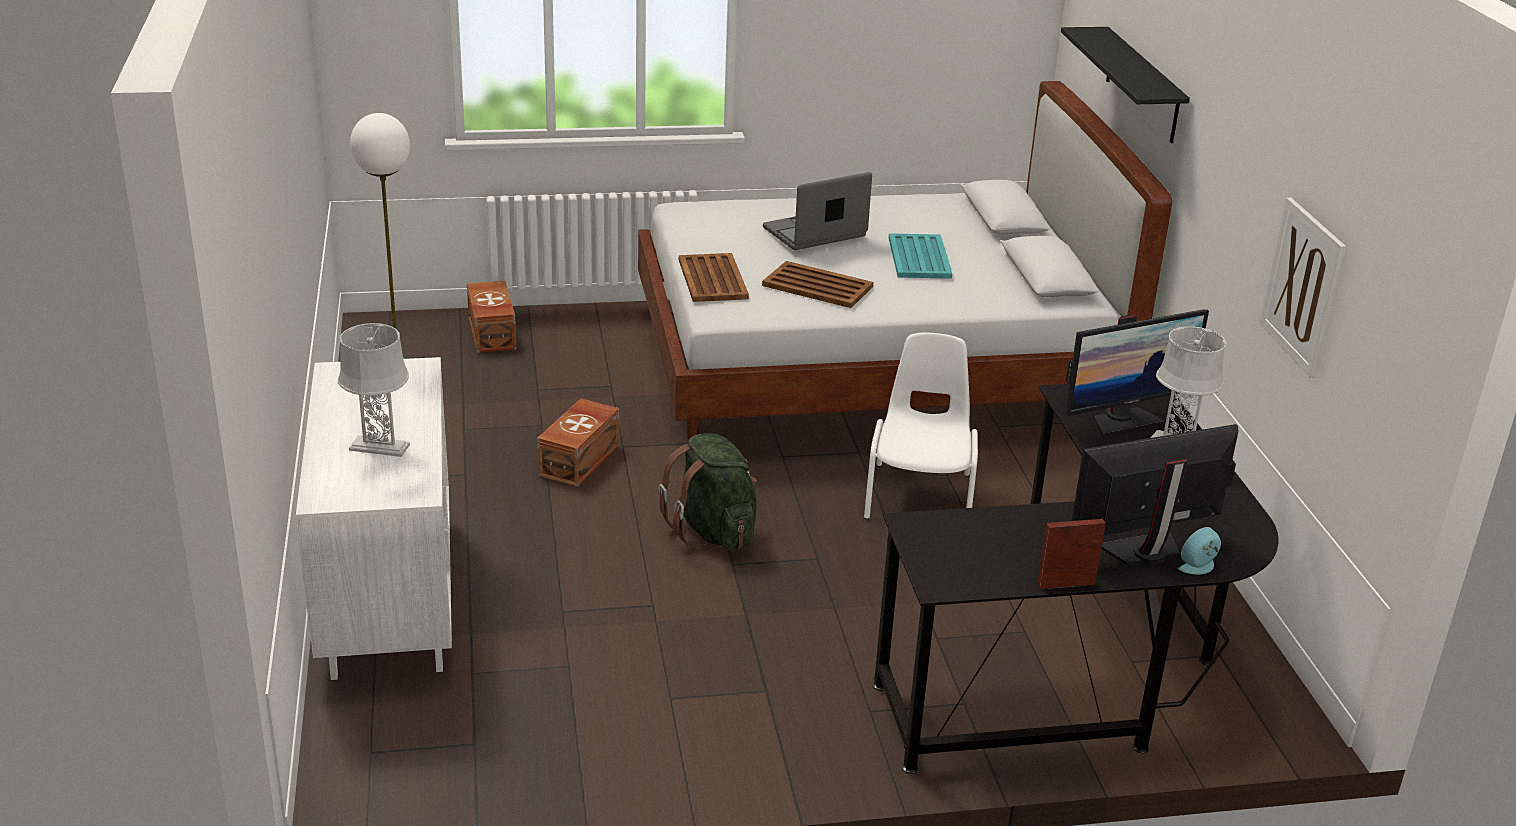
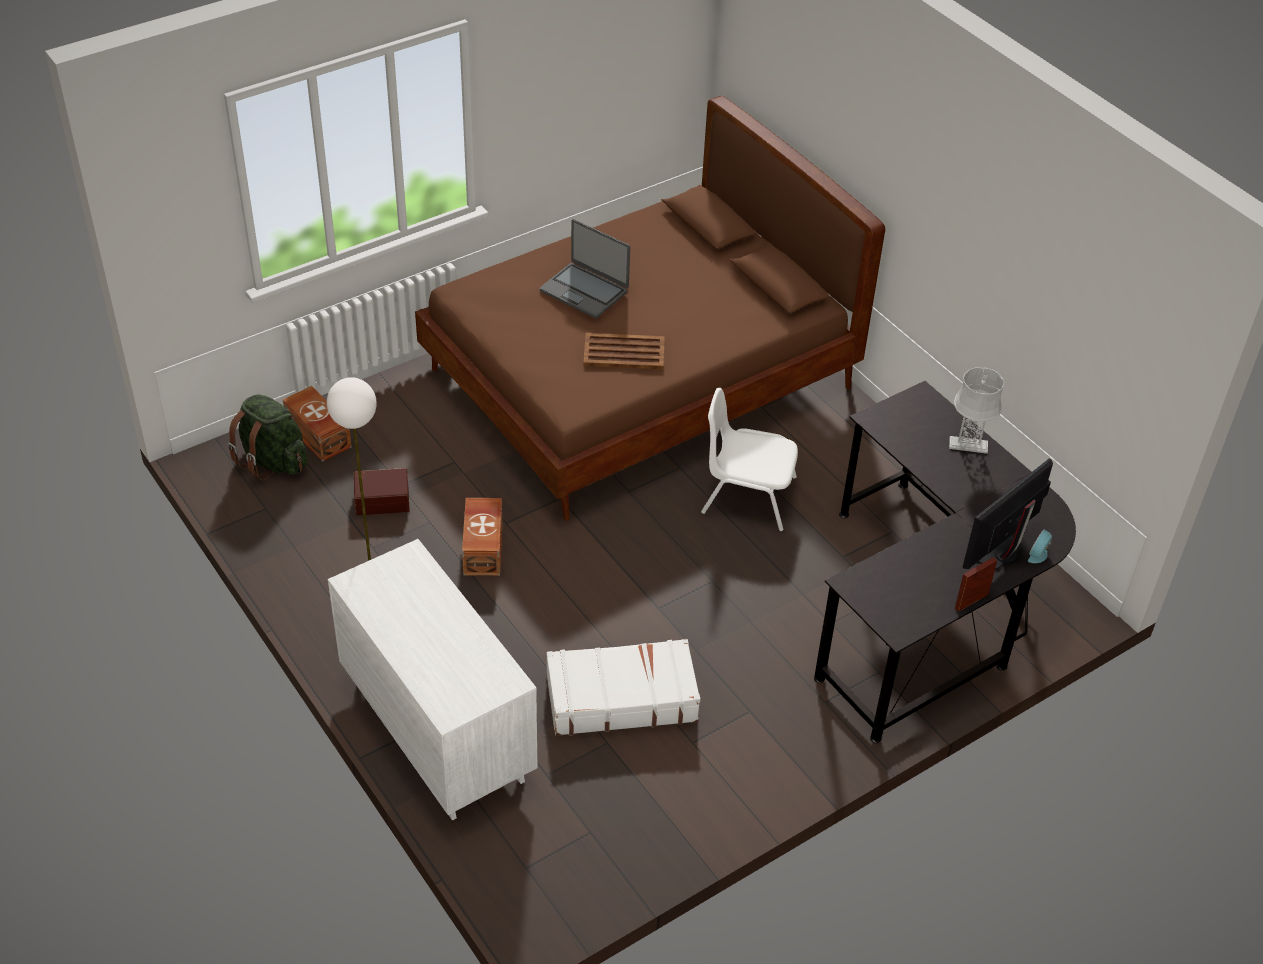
camera: 25 degrees left, 15 degrees up
(380, 447) = (448, 648): grey table lamp -> none
(510, 395) = (382, 499): none -> brown storage box
(620, 630) = (620, 697): none -> white suitcase
(712, 279) = (541, 370): brown tray -> none
(713, 532) = (626, 583): green backpack -> green backpack (273, 461)
(815, 233) = (584, 291): laptop -> laptop turned 90 degrees counterclockwise
(870, 373) = (640, 381): white bed -> brown bed
(919, 258) = (677, 294): turquoise tray -> none
(920, 495) = (747, 495): white chair -> white chair turned 60 degrees counterclockwise
(1123, 420) = (922, 432): monitor -> none
(1142, 85) = (834, 129): black shelf -> none
(1303, 286) = (1040, 320): picture -> none

